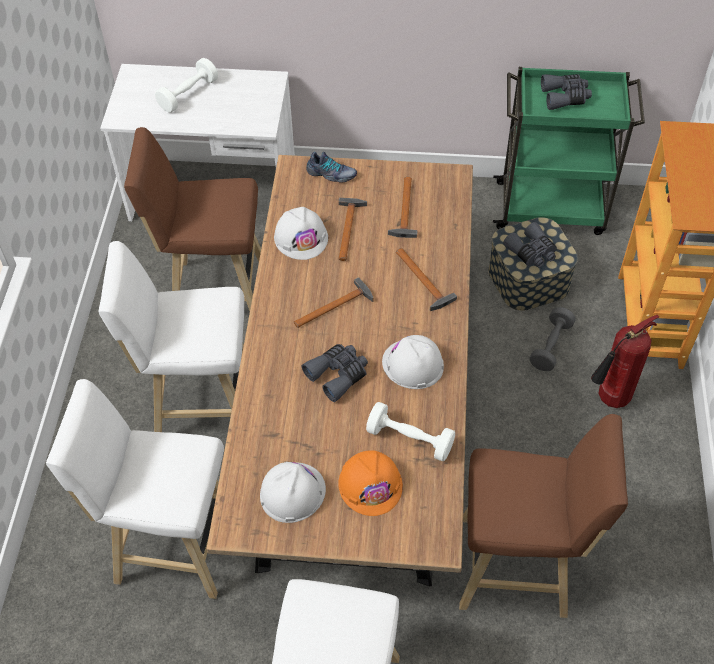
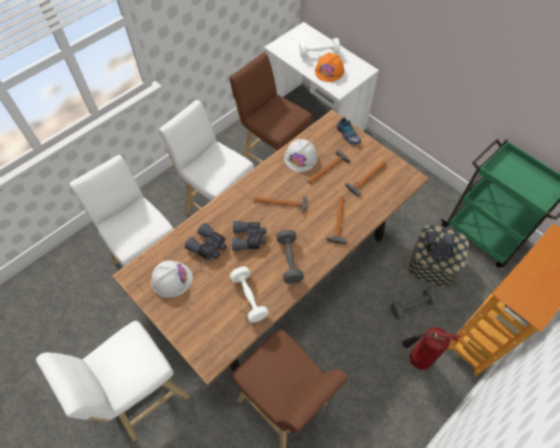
camera: 40 degrees right, 5 degrees up
(370, 484) = (208, 305): orange hard hat -> orange hard hat (329, 71)
(412, 364) = (289, 260): white hard hat -> grey dumbbell
(565, 97) = (520, 173): grey binoculars -> grey binoculars (208, 246)

